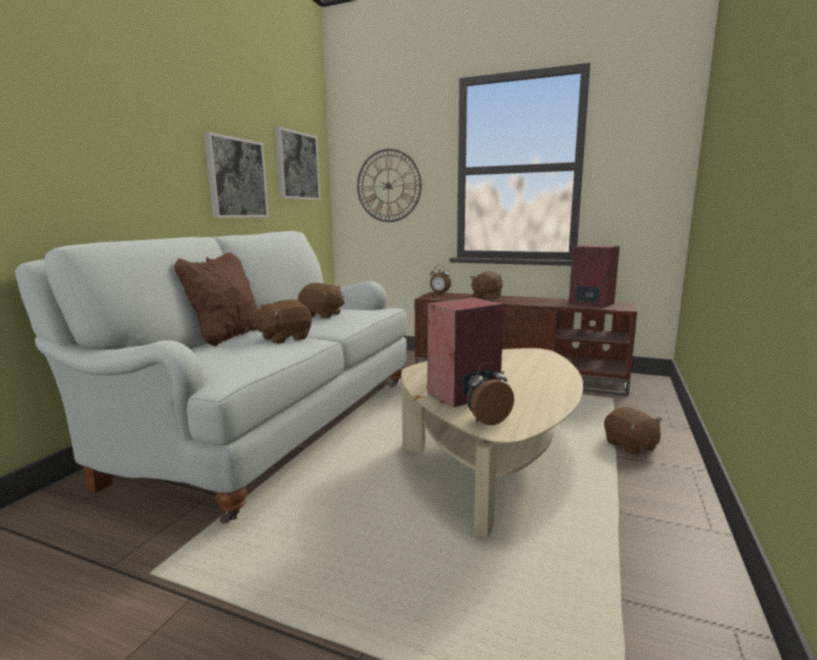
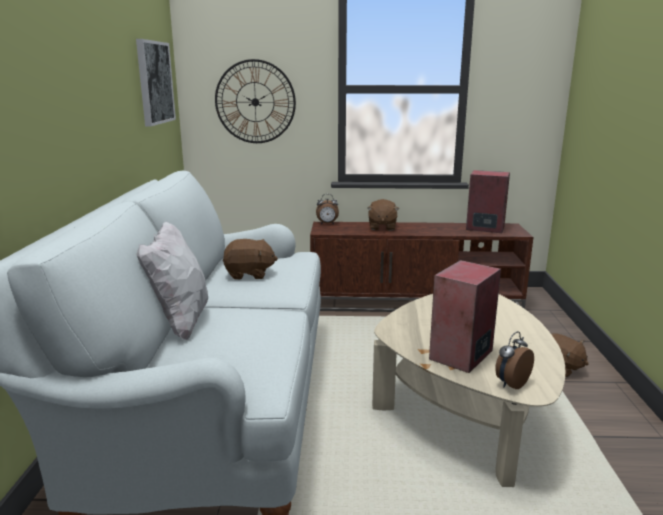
camera: 20 degrees left, 5 degrees up
(227, 337) = (180, 323): brown pillow -> white pillow
(237, 178) = (112, 112): picture -> none
(284, 338) = (251, 316): brown plush toy -> none

